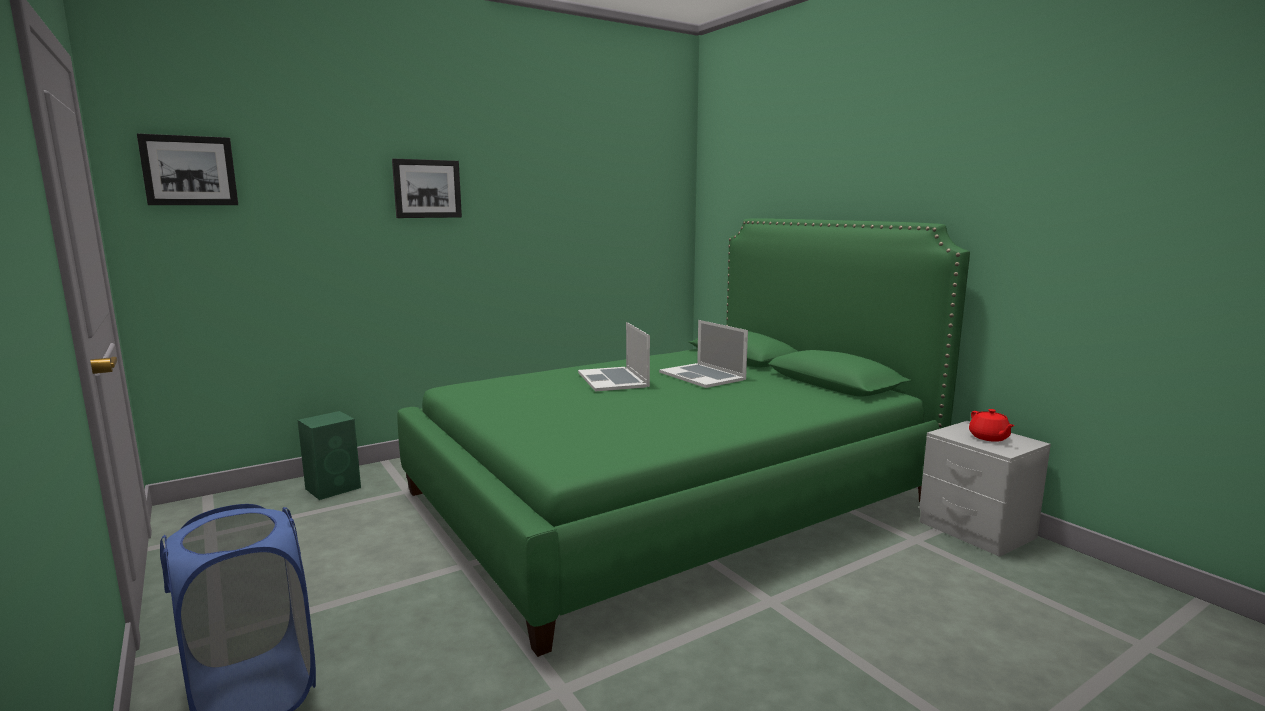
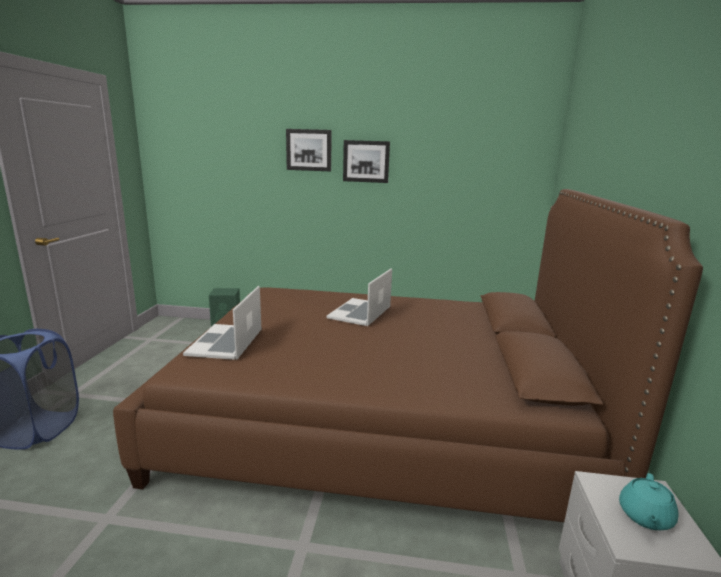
camera: 40 degrees right, 5 degrees up
(189, 171) = (177, 136): picture -> picture (366, 161)
(669, 496) = (378, 419): green bed -> brown bed
(702, 376) = (432, 329): laptop -> laptop (226, 342)
(989, 438) = (644, 517): red teapot -> turquoise teapot

